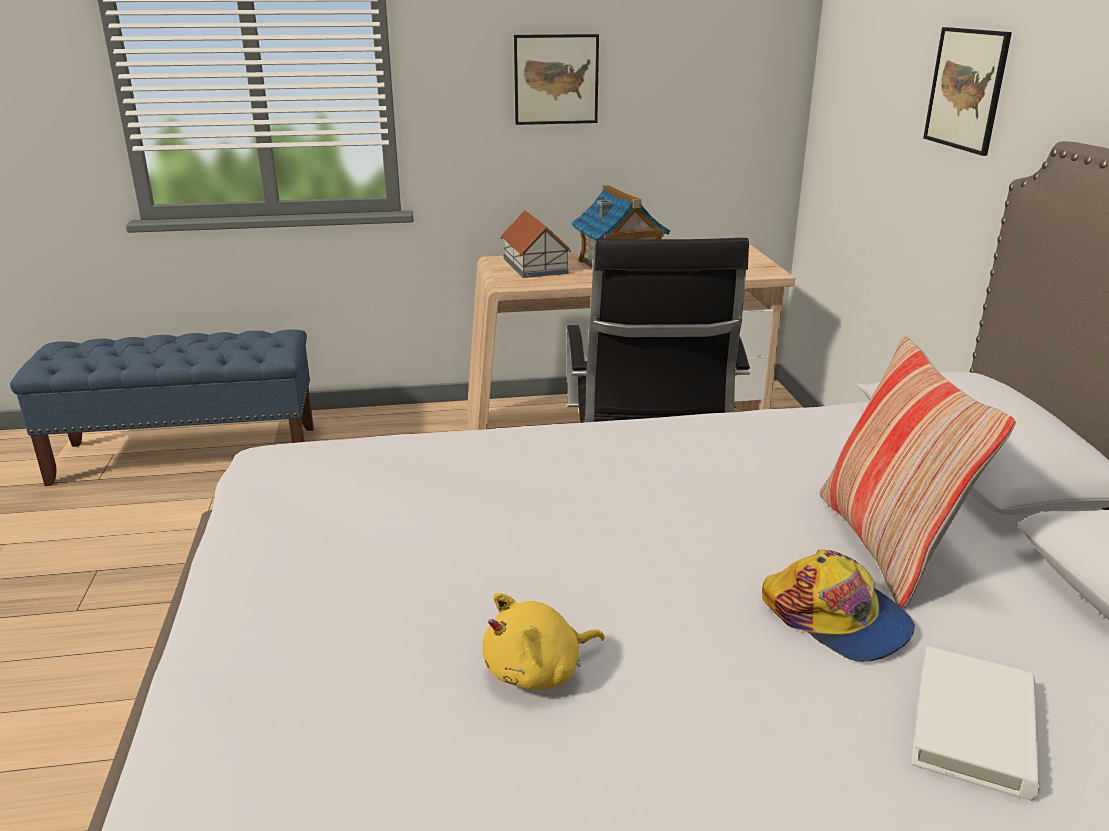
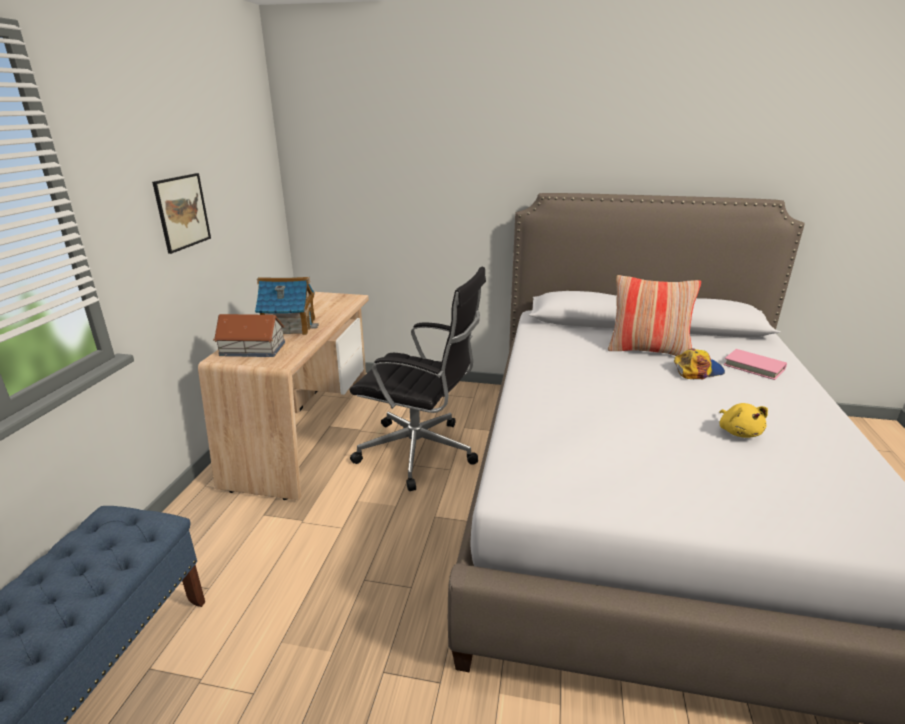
camera: 70 degrees left, 0 degrees up
(966, 89) = (446, 178): picture -> none
(974, 727) = (754, 367): white book -> pink book

